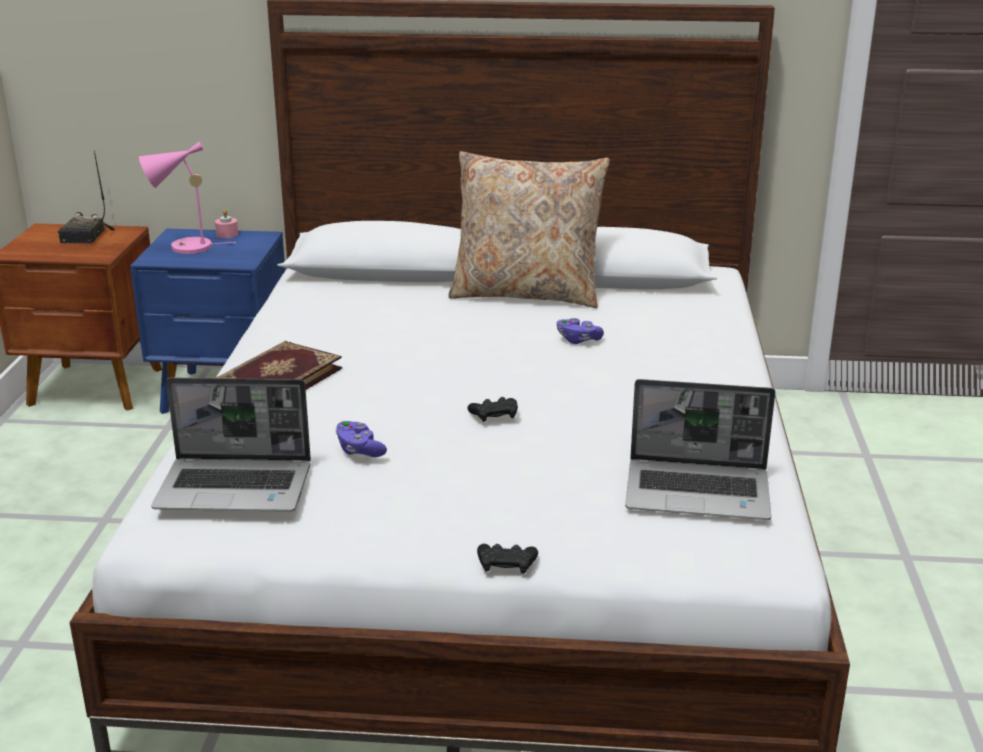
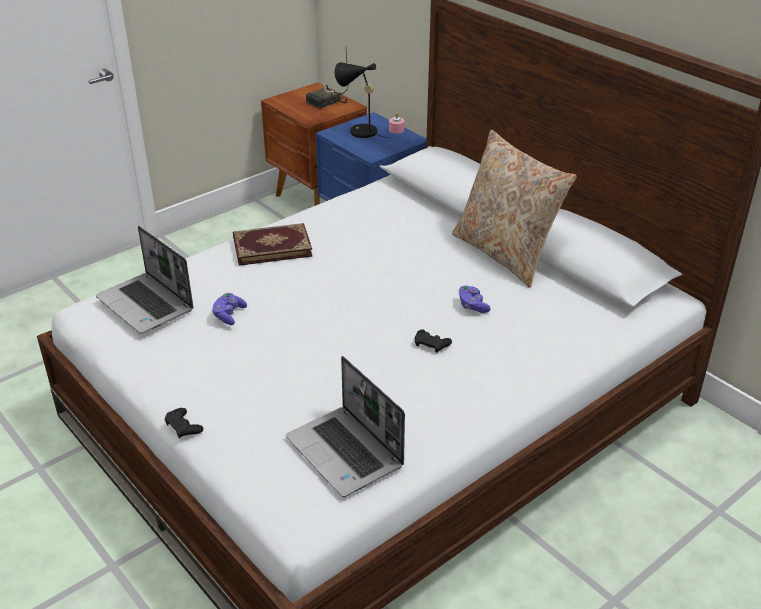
camera: 45 degrees right, 10 degrees up
(184, 248) = (359, 131): pink table lamp -> black table lamp
(494, 414) = (331, 332): black game controller -> black game controller (431, 344)

